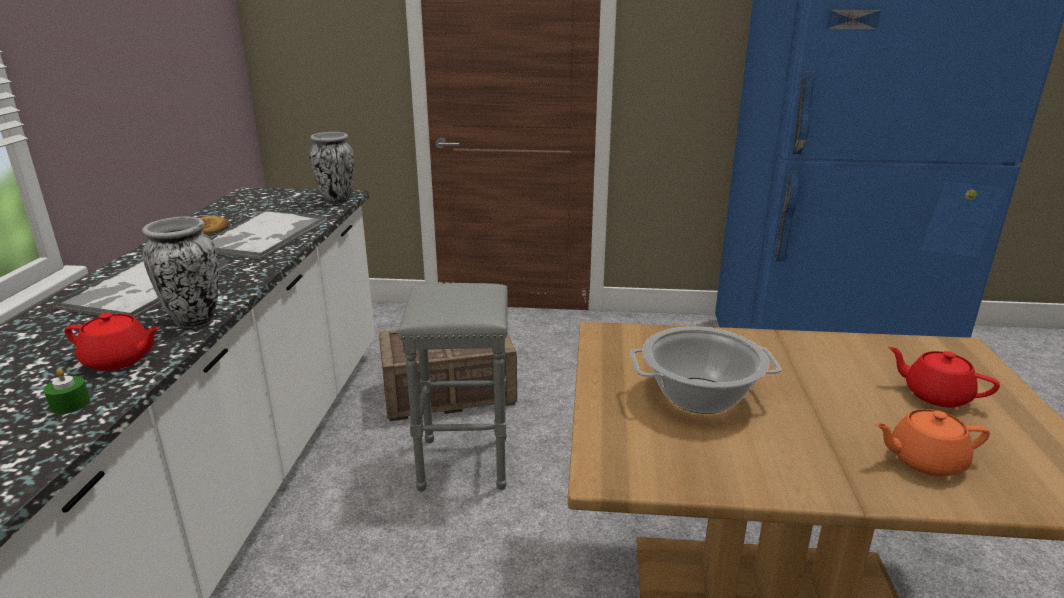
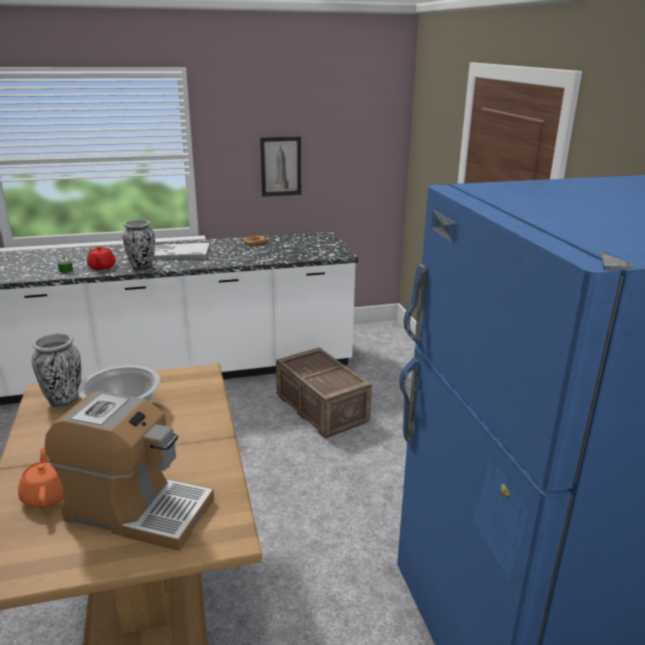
camera: 70 degrees right, 0 degrees up
(136, 99) = (281, 166): none -> picture
(263, 236) = (253, 254): tray -> none
(336, 201) = (328, 255): vase -> vase (64, 400)
(461, 461) = (249, 432): grey stool -> none
(935, 395) = (137, 509): red teapot -> coffee machine

